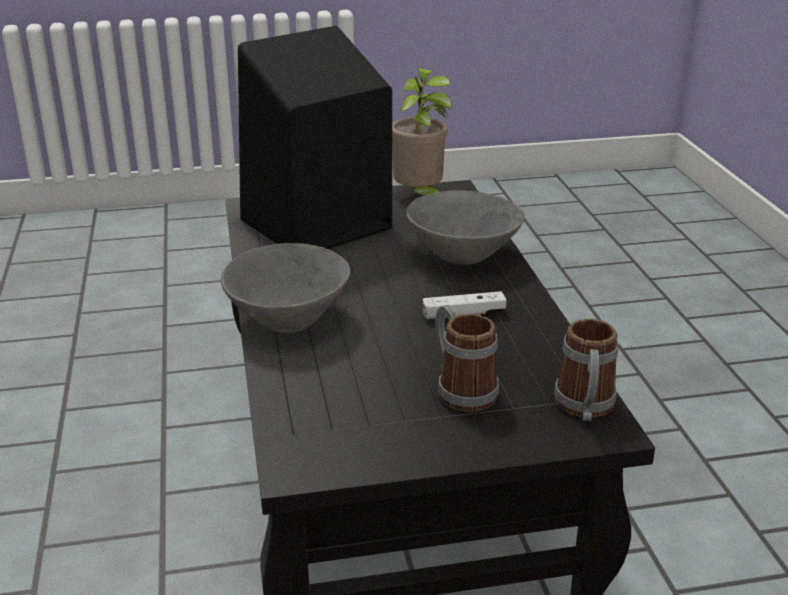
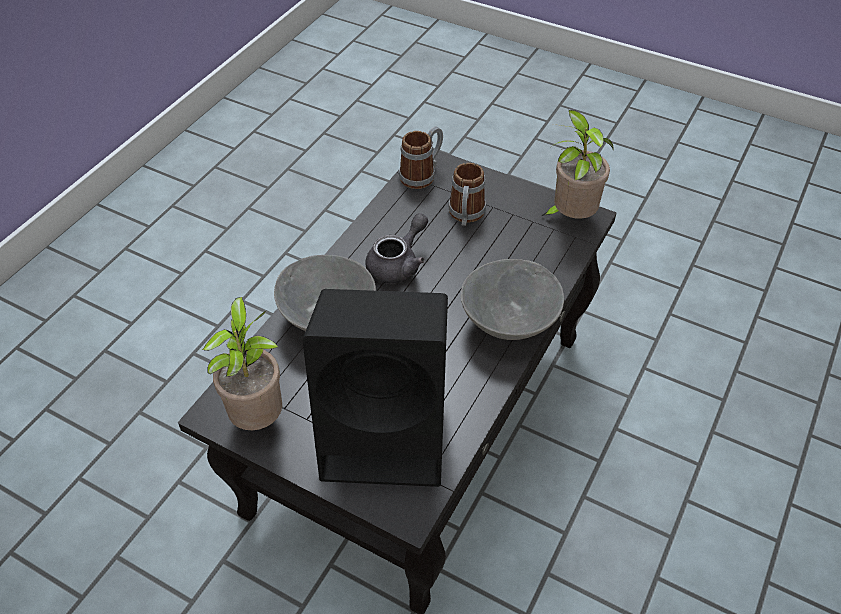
camera: 140 degrees left, 20 degrees up
(324, 454) = (570, 217): none -> potted plant
(463, 313) = (398, 264): white game controller -> grey teapot

